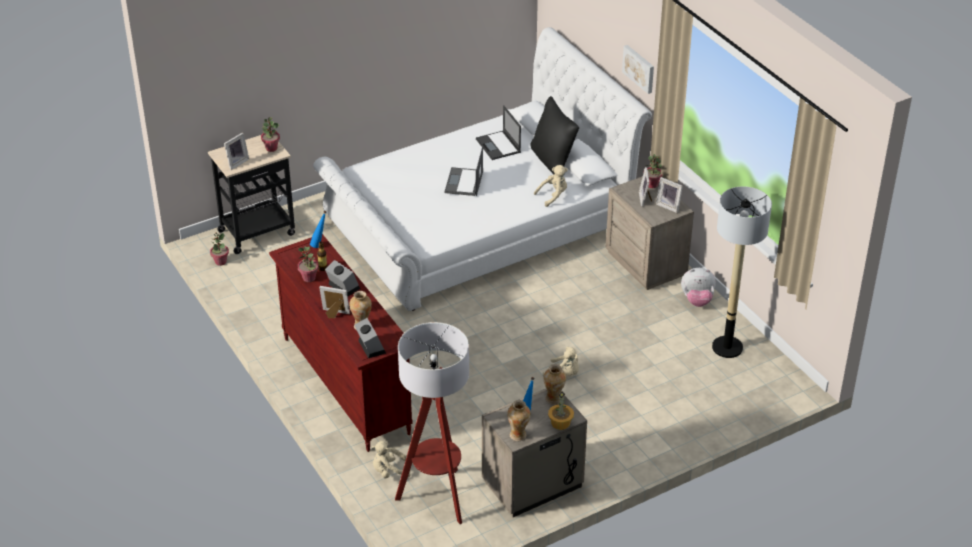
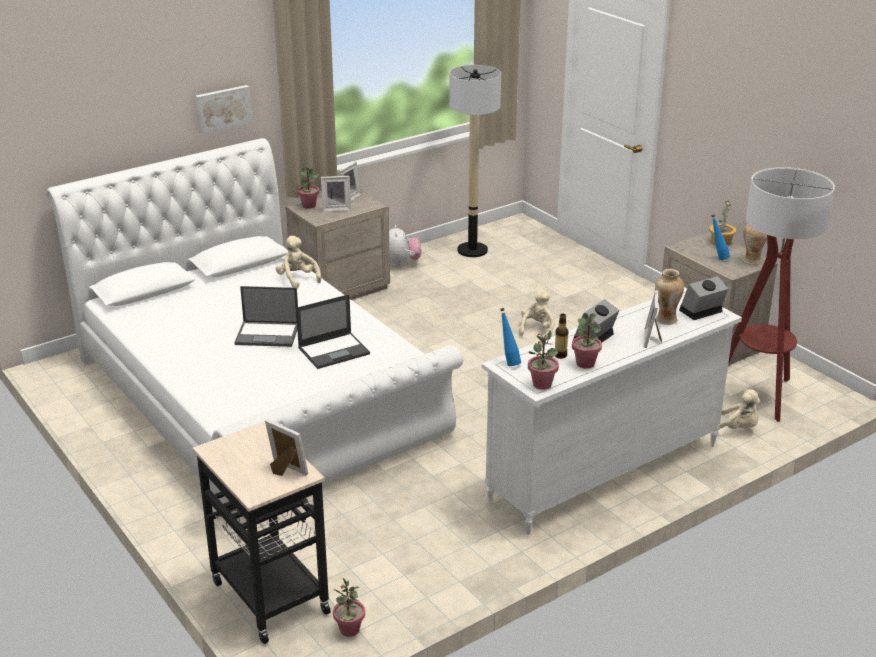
camera: 95 degrees left, 10 degrees down
(271, 148) = (244, 440): potted plant -> potted plant (542, 384)
(345, 385) = (605, 473): red dresser -> white dresser
(389, 471) = (737, 428): beige plush toy -> beige plush toy turned 45 degrees counterclockwise
(498, 146) = (182, 316): laptop -> laptop (334, 350)
(553, 161) = (222, 281): black pillow -> none
(554, 399) = (688, 246): vase -> none

